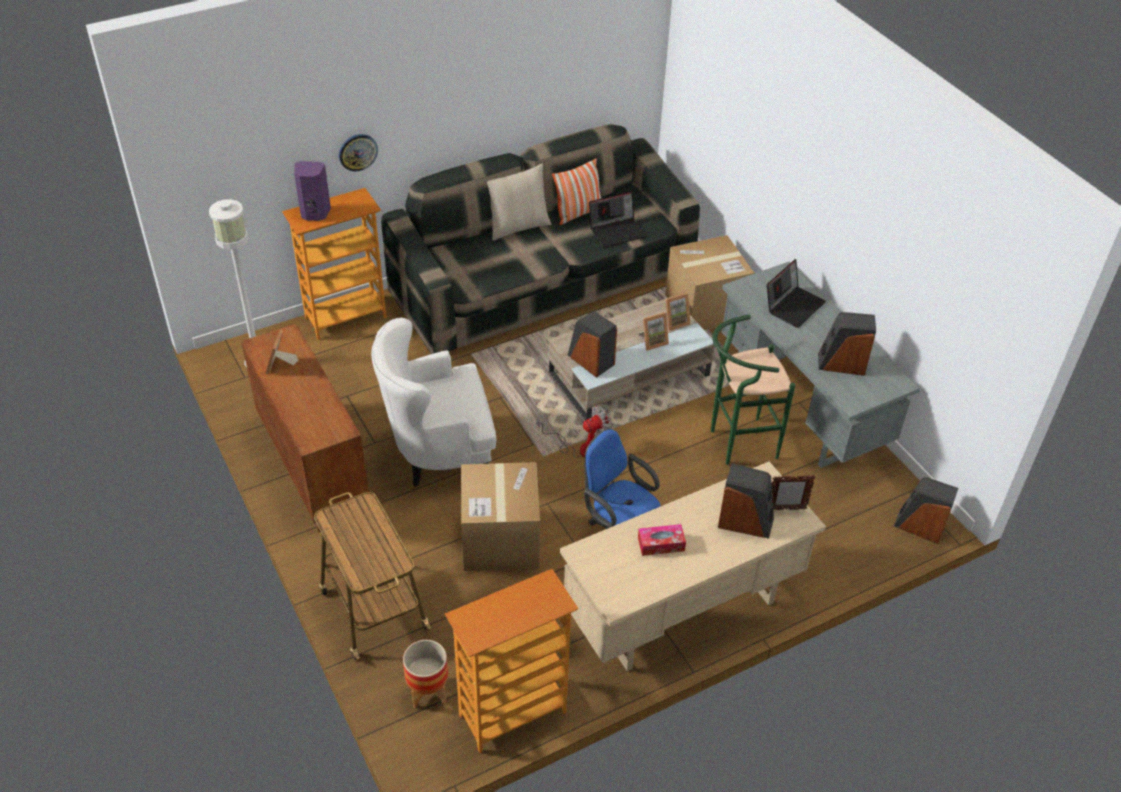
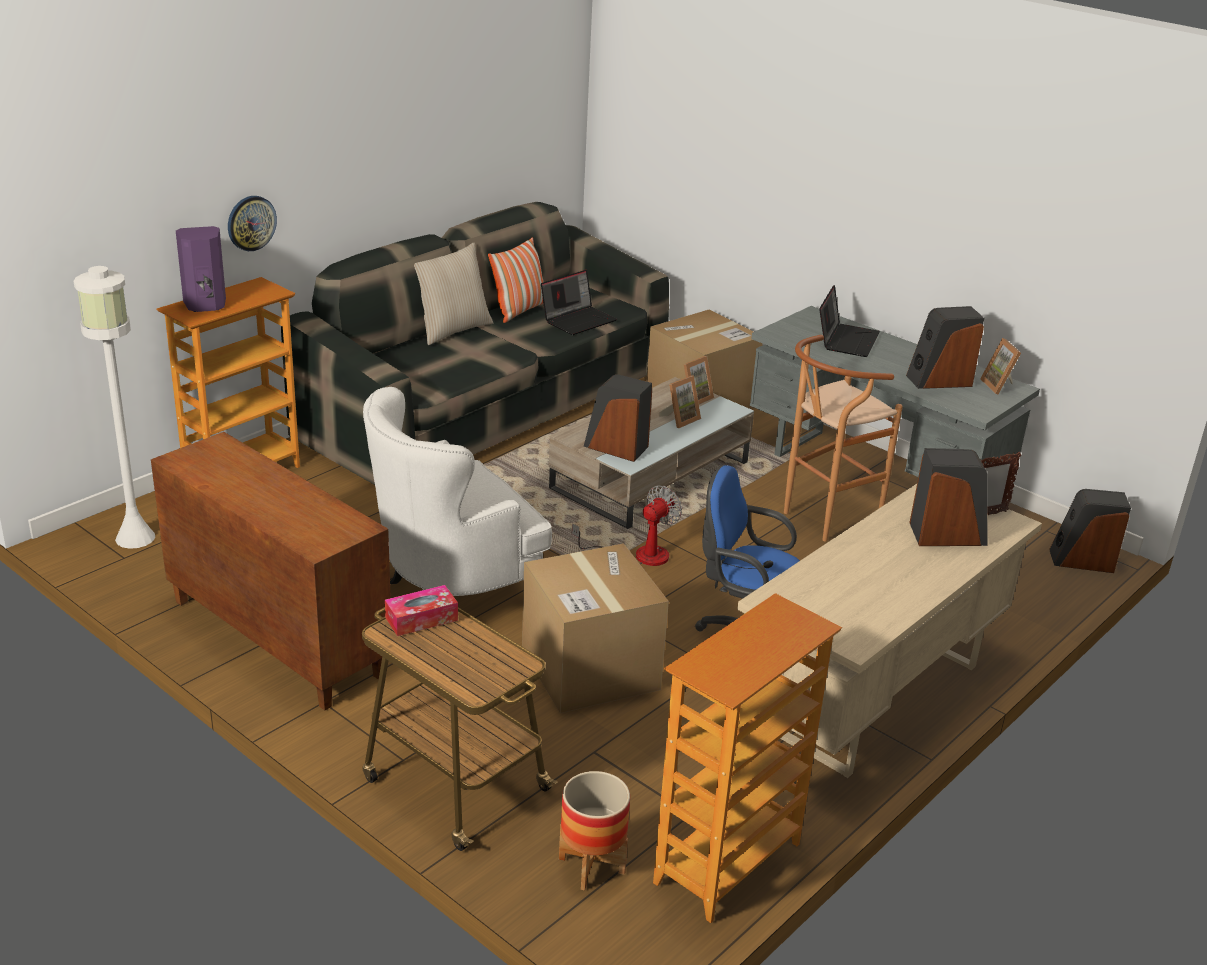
camera: 20 degrees left, 15 degrees down
(280, 365) = (225, 475): picture frame -> picture frame (1000, 386)
(661, 544) = (863, 574): tissue box -> tissue box (421, 619)
(736, 444) = (822, 520): green stool -> brown stool

